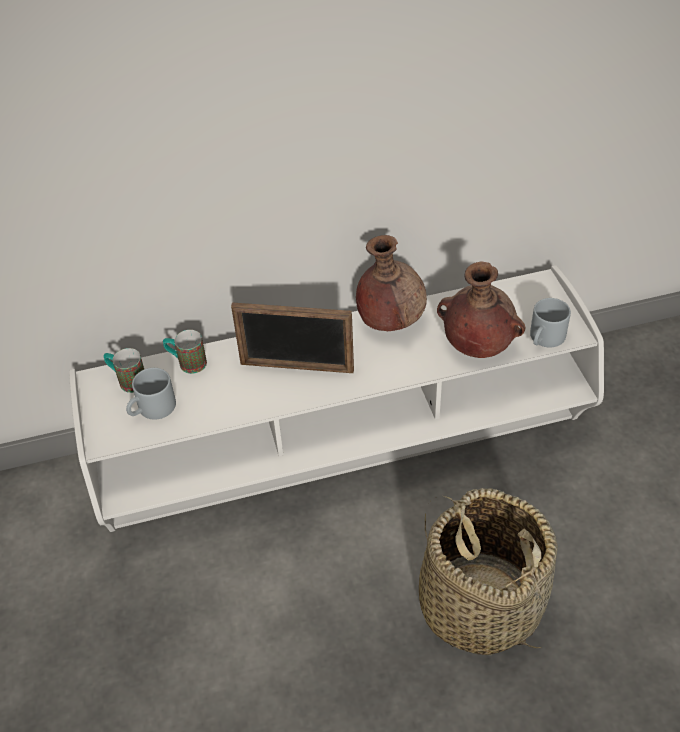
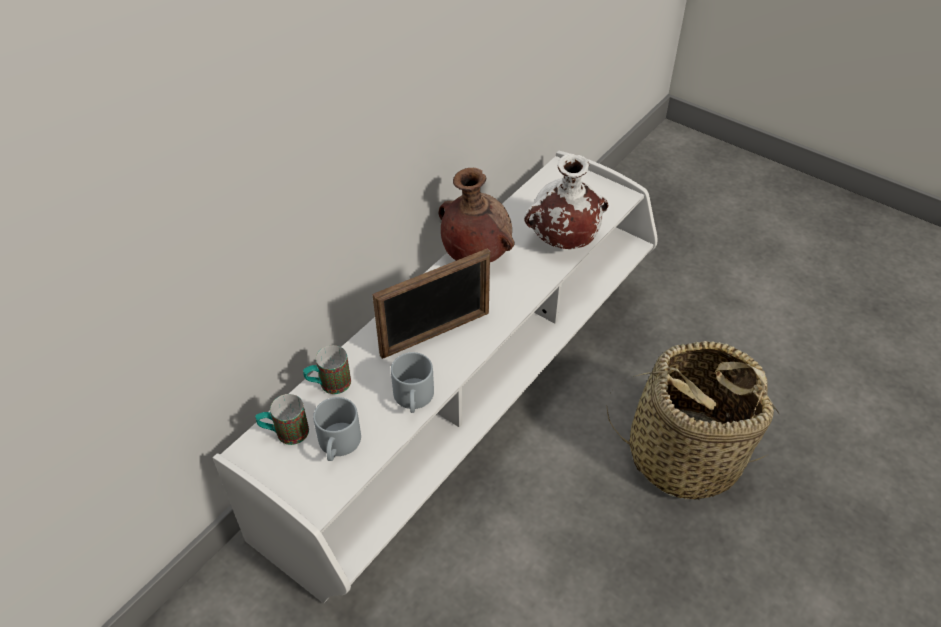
camera: 40 degrees left, 0 degrees up
(476, 346) = (562, 240): brown vase -> white vase
(545, 339) = (606, 210): grey mug -> grey mug (414, 399)

